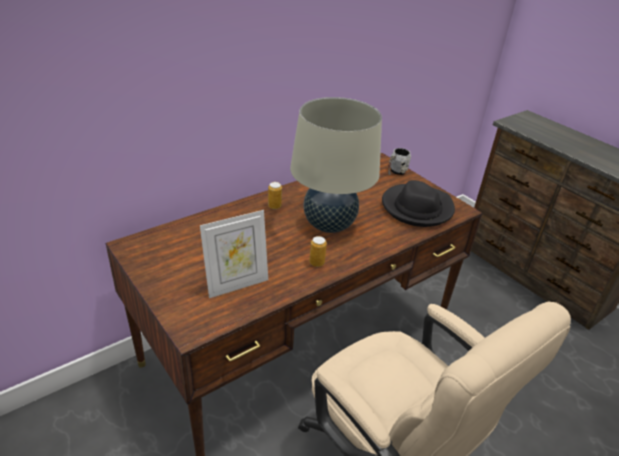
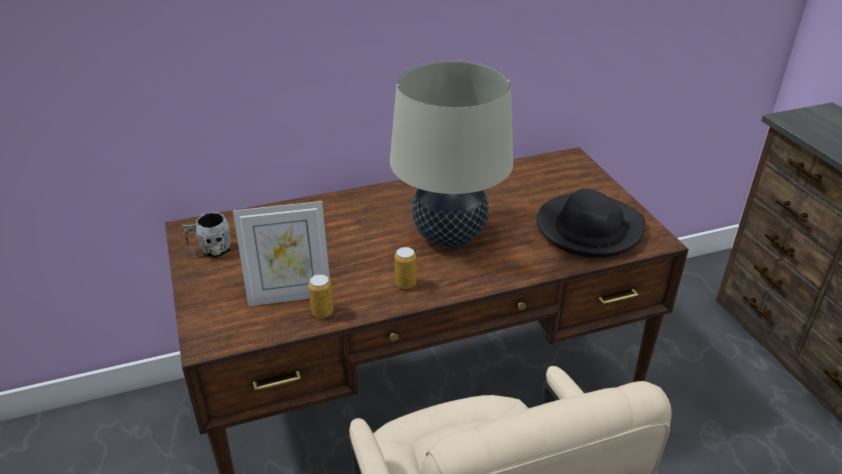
camera: 20 degrees right, 0 degrees up
(274, 206) = (389, 203): can -> can (322, 312)
(396, 171) = (585, 175): grey mug -> grey mug (211, 250)

